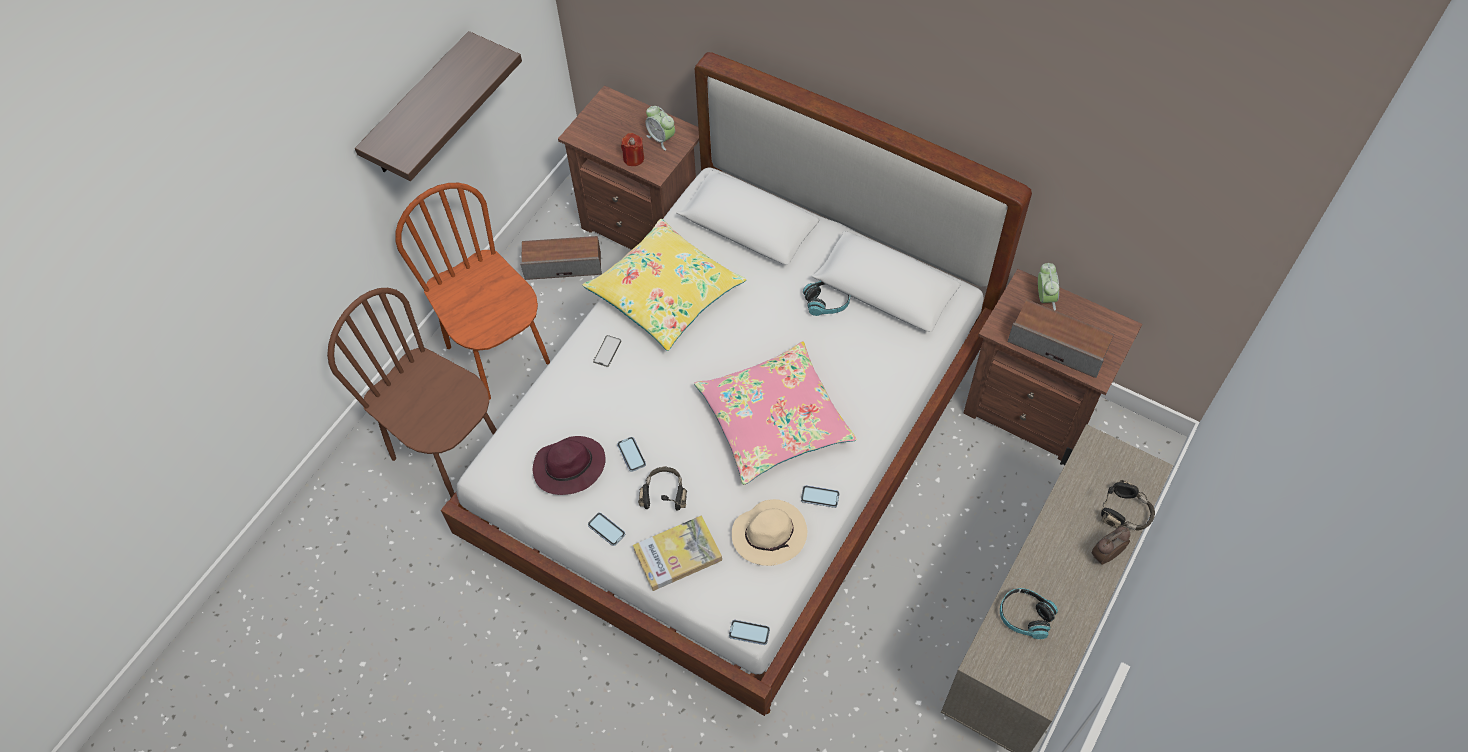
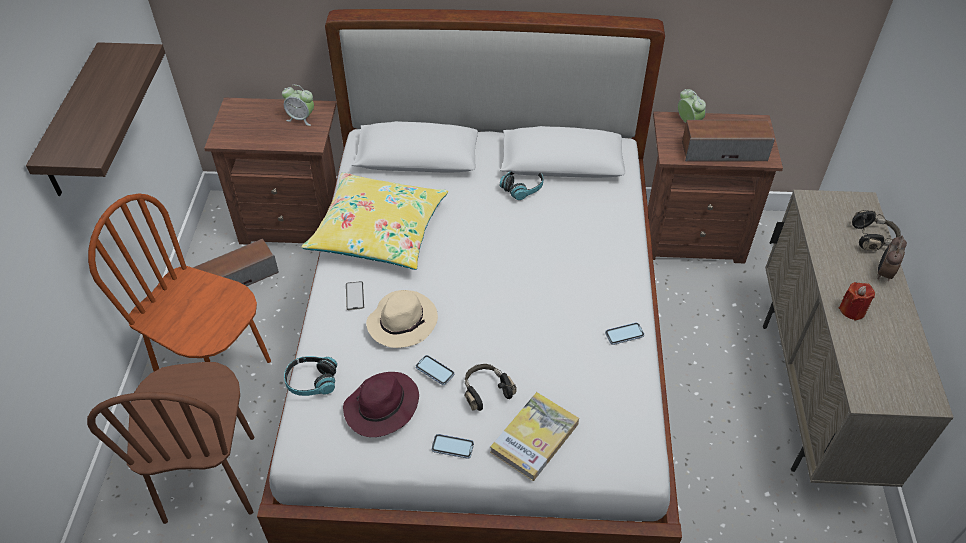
camera: 30 degrees left, 10 degrees down
(448, 451) = (211, 478): brown chair -> brown chair turned 105 degrees counterclockwise
(633, 158) = (285, 140): red candle -> red candle (852, 310)
(749, 633) = (646, 475): phone -> none
(770, 534) = (605, 382): beige hat -> beige hat (403, 321)
(774, 420) = (542, 291): pink pillow -> none
(1025, 616) = (866, 345): headphones -> headphones (311, 381)

